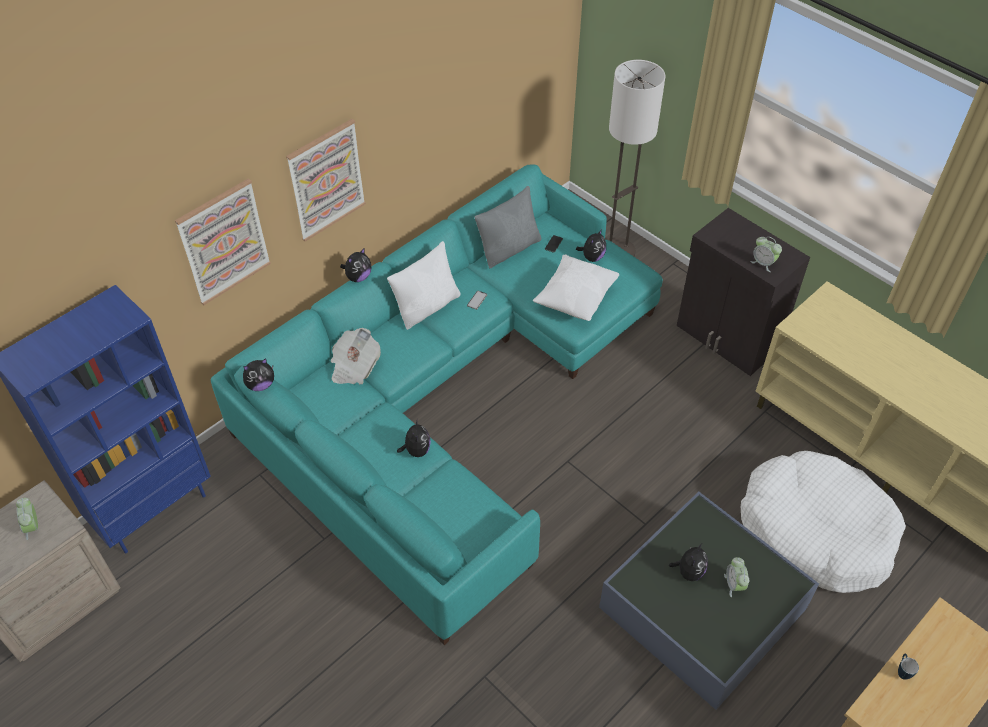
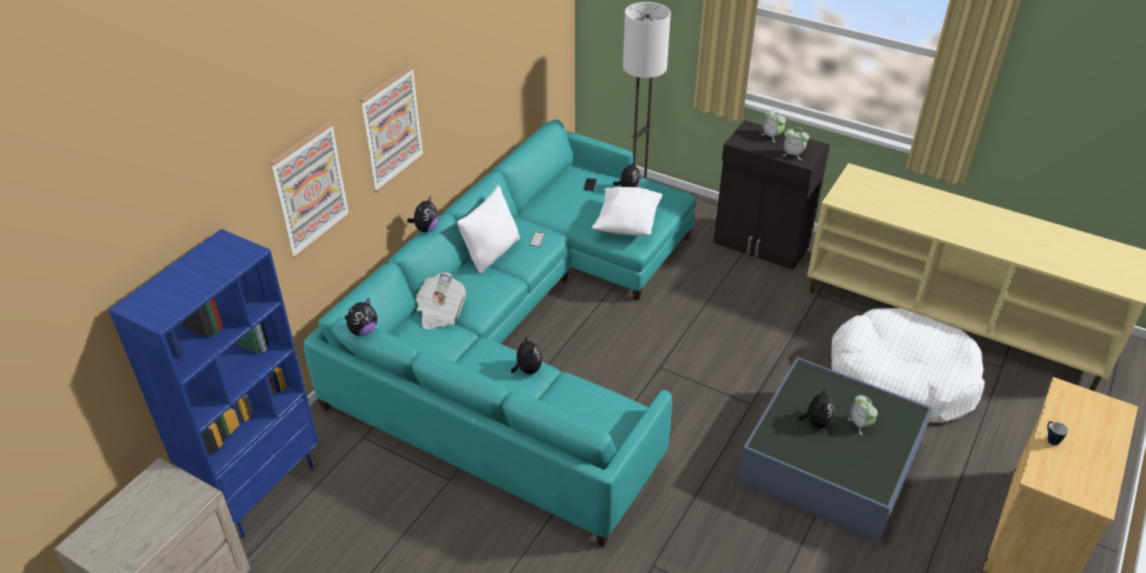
camera: 15 degrees left, 10 degrees down
(33, 526) = (161, 501): alarm clock -> alarm clock (771, 136)
(509, 248) = (551, 195): grey pillow -> none

